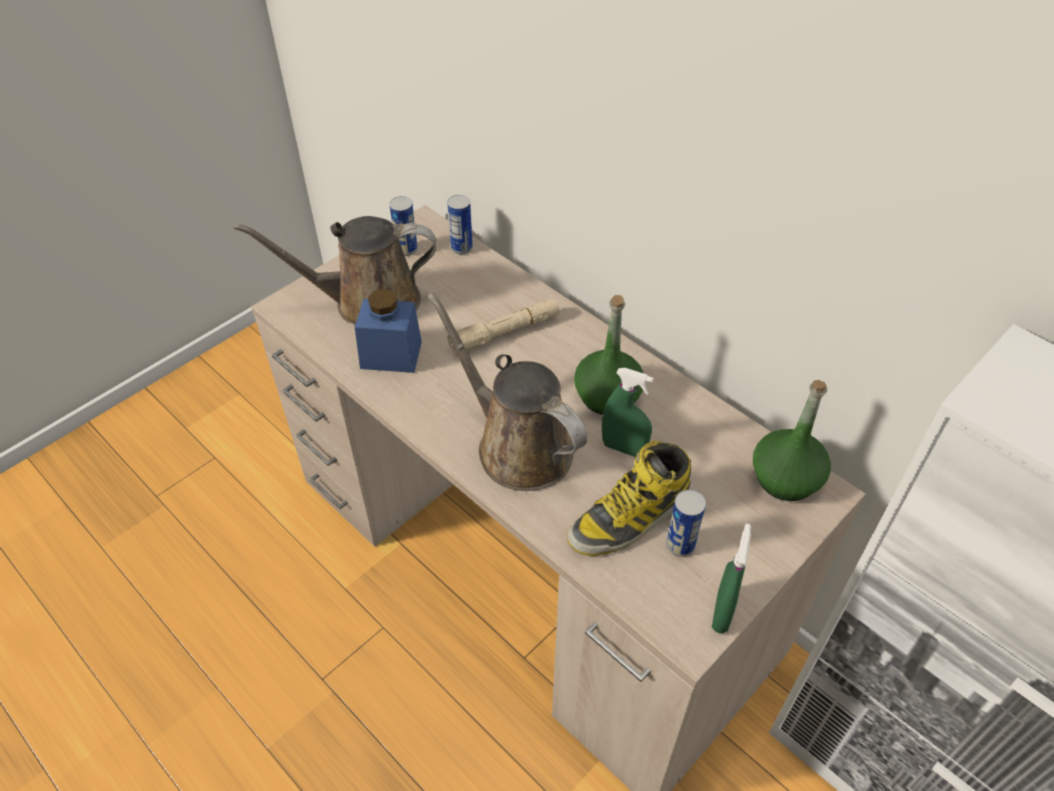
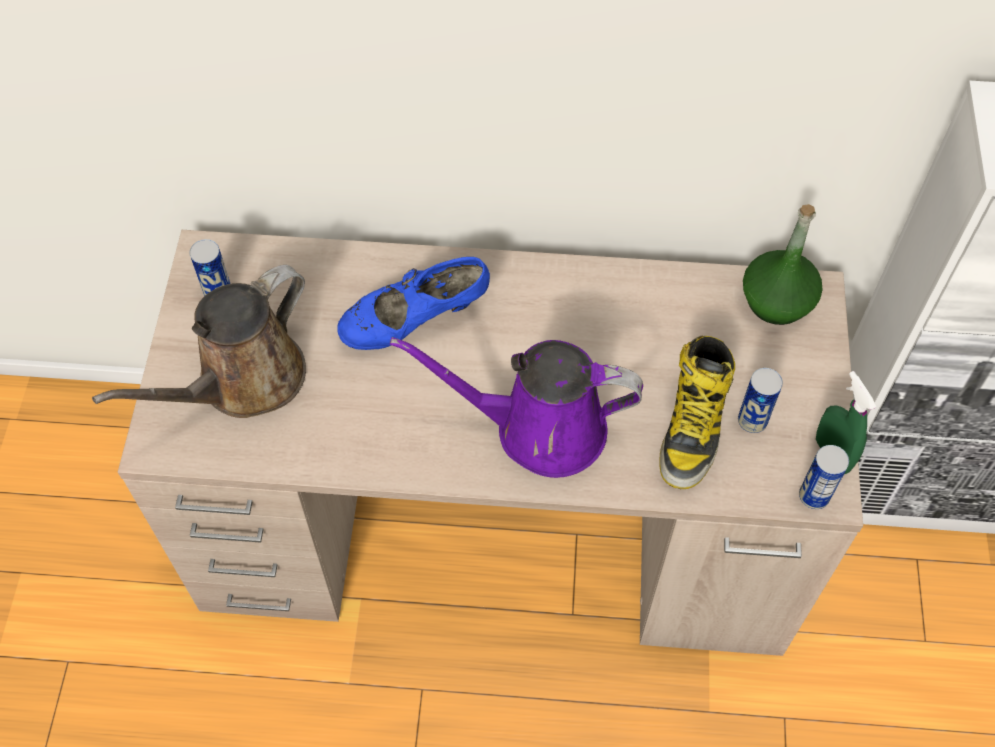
camera: 40 degrees left, 10 degrees up
(391, 355) = (328, 422): blue jar -> none
(461, 248) = (275, 256): can -> can (814, 496)
(505, 333) = (415, 323): beige flashlight -> blue shoe
(517, 445) = (539, 428): brown watering can -> purple watering can
(607, 396) = (569, 324): green bottle -> none
(623, 448) = (629, 365): green spray bottle -> none

